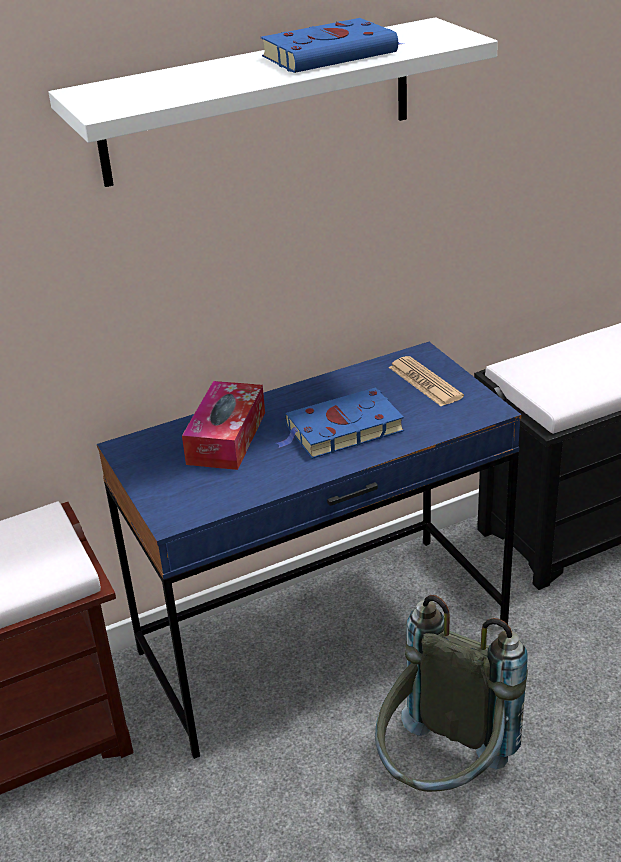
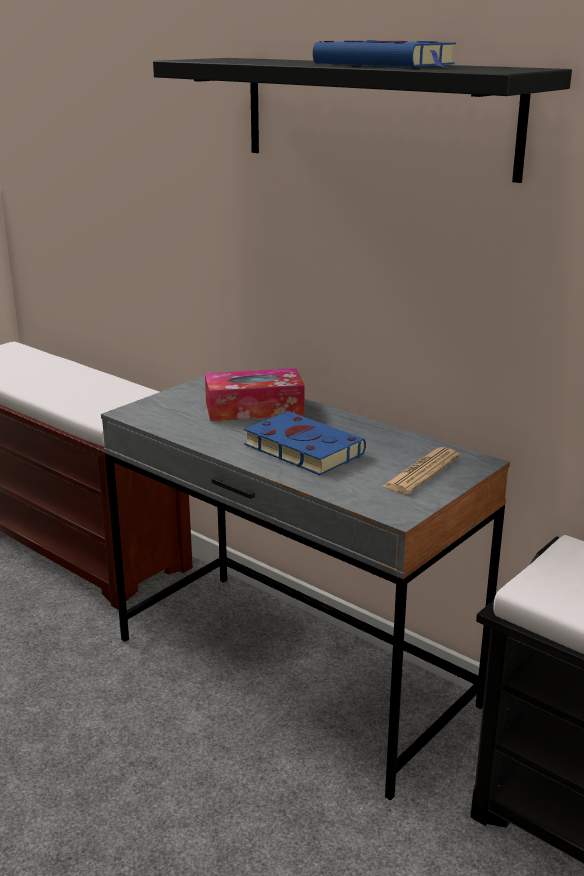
camera: 65 degrees right, 10 degrees down
(258, 102) = (375, 115): white shelf -> black shelf
(323, 639) = (293, 672): blue desk -> grey desk
(442, 775) = (152, 795): grey backpack -> none

